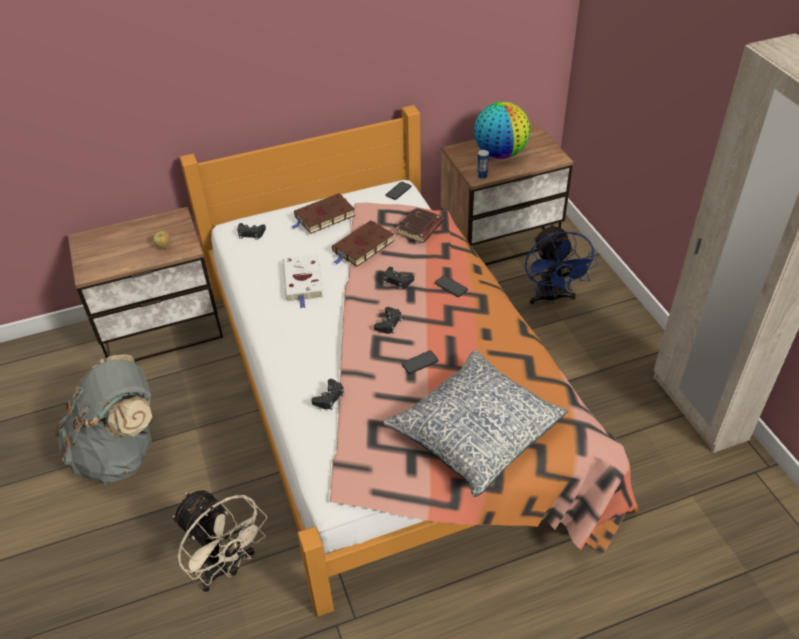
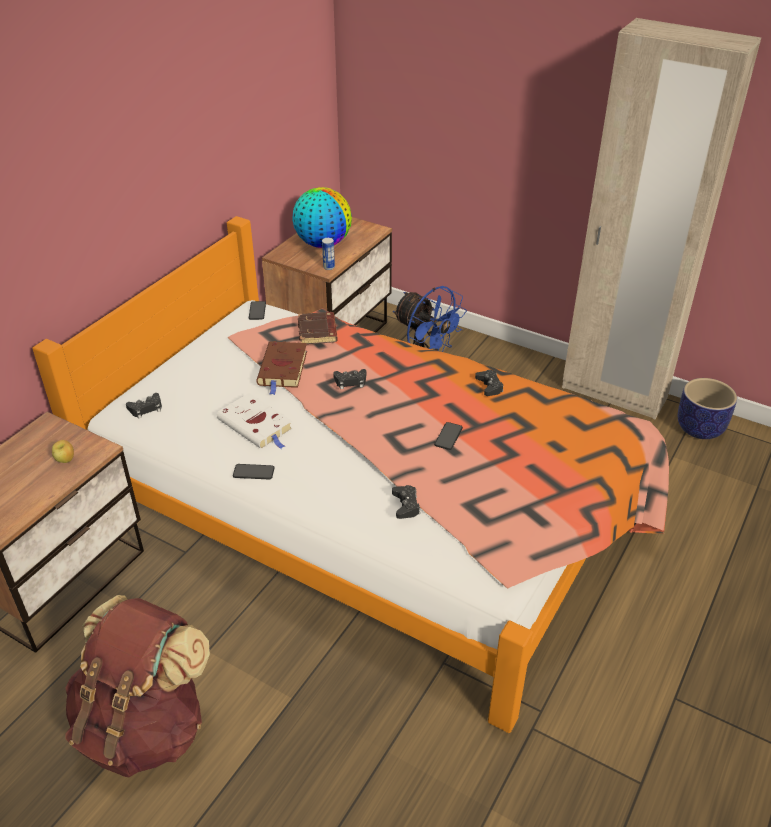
camera: 40 degrees left, 5 degrees down
(121, 452) = (145, 725): grey backpack -> brown backpack
(226, 568) = (381, 754): beige fan -> none
(323, 217) = (211, 361): brown book -> none
(389, 323) = (386, 418): black game controller -> black game controller (489, 386)
(451, 287) = (403, 365): phone -> phone (253, 472)
(475, 431) = (555, 464): pillow -> none
(750, 486) = (700, 428): none -> planter

